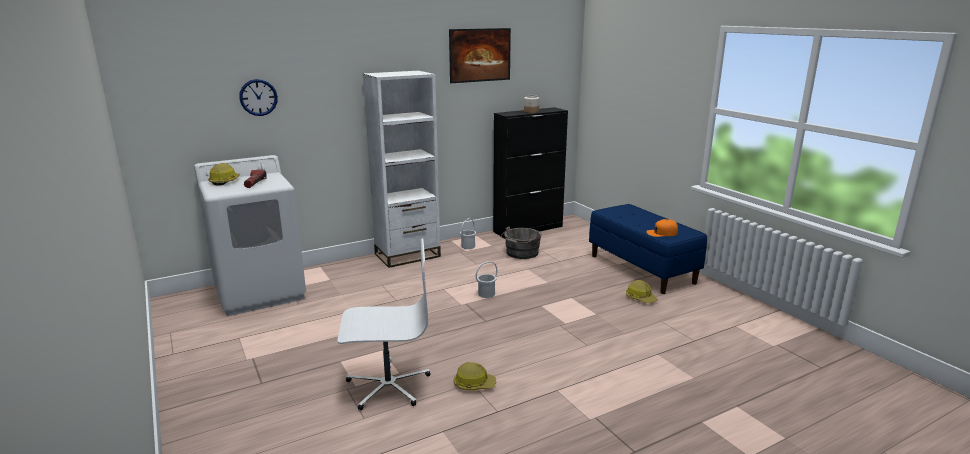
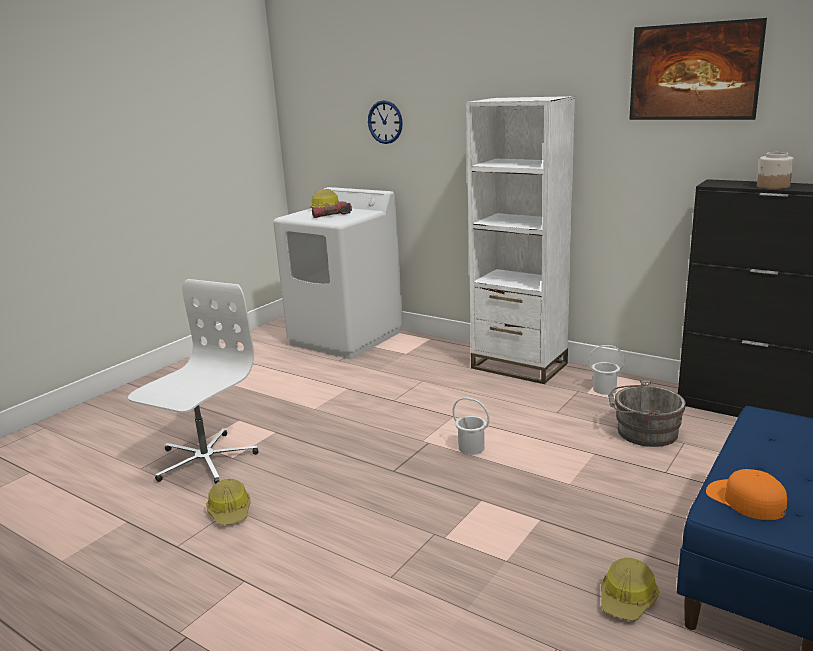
camera: 65 degrees right, 0 degrees up
(388, 385) = (204, 460): white office chair -> white office chair turned 120 degrees counterclockwise

